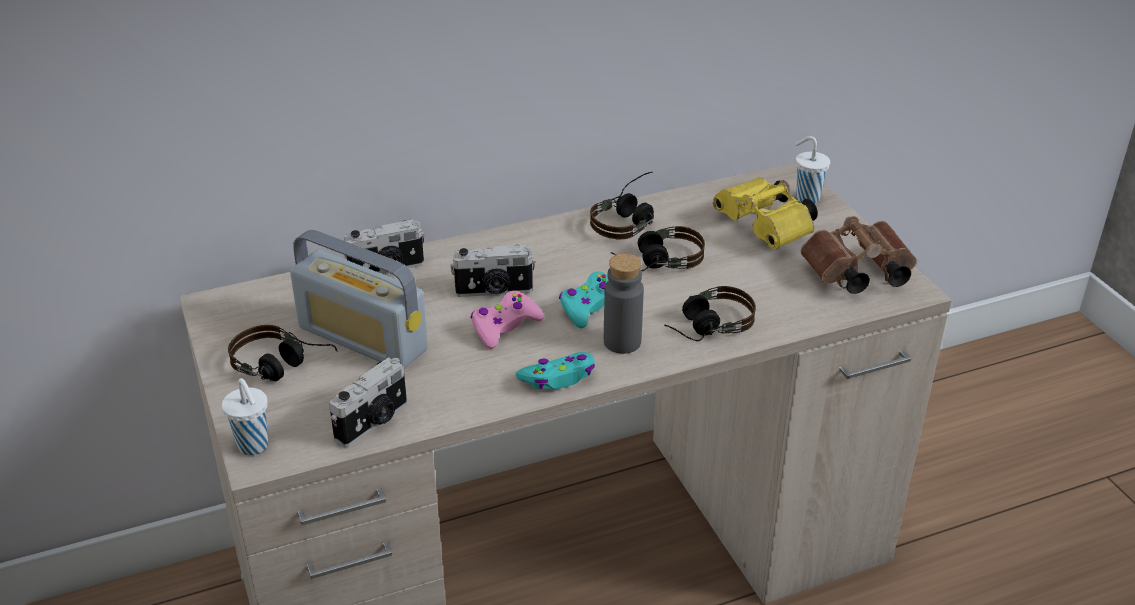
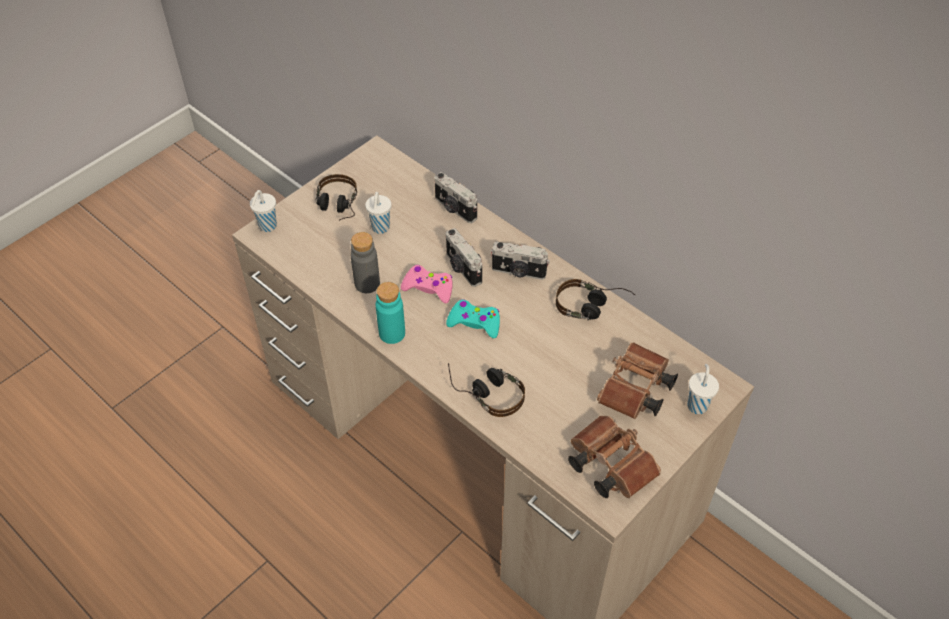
camera: 65 degrees right, 15 degrees up
(363, 339) = (380, 228): radio -> white cup
(373, 422) = (309, 266): camera -> camera (518, 272)
(558, 378) = (392, 333): turquoise game controller -> turquoise bottle
(622, 342) = (446, 352): grey bottle -> grey bottle (367, 283)
(655, 262) = (547, 339): headphones -> none
(767, 229) = (635, 392): yellow binoculars -> brown binoculars

